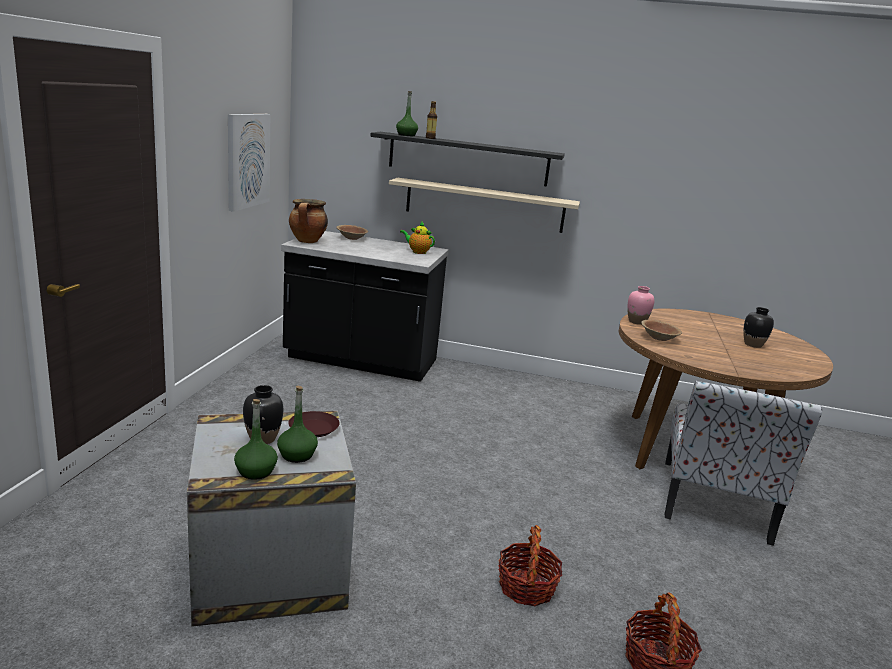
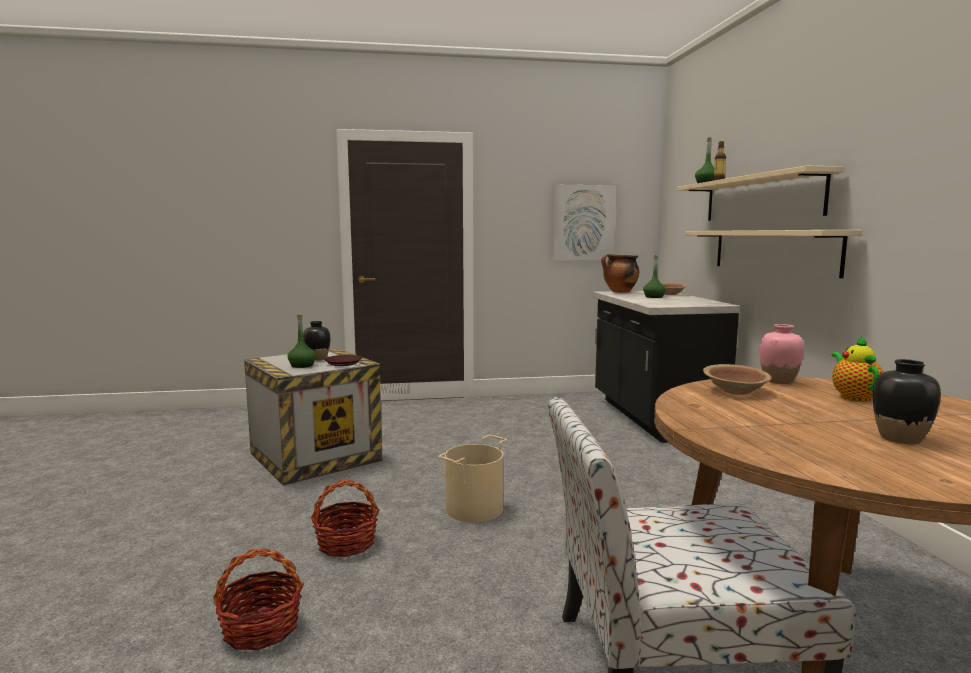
camera: 70 degrees right, 10 degrees down
(256, 471) = (275, 363): green bottle -> green bottle (654, 297)
(417, 252) = (690, 302): teapot -> teapot (853, 397)
(468, 159) = (760, 198): black shelf -> beige shelf
(493, 501) = (475, 509): none -> beige bucket

